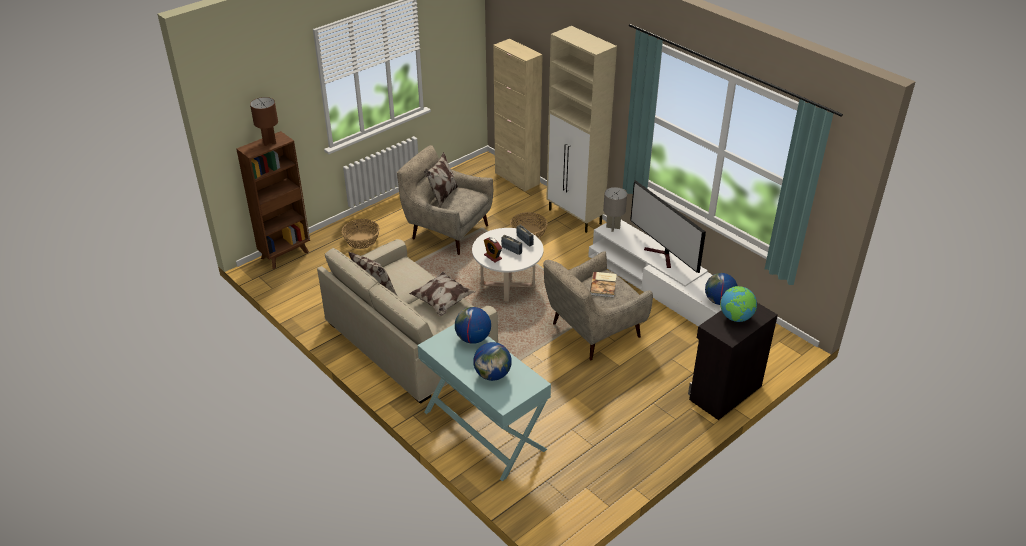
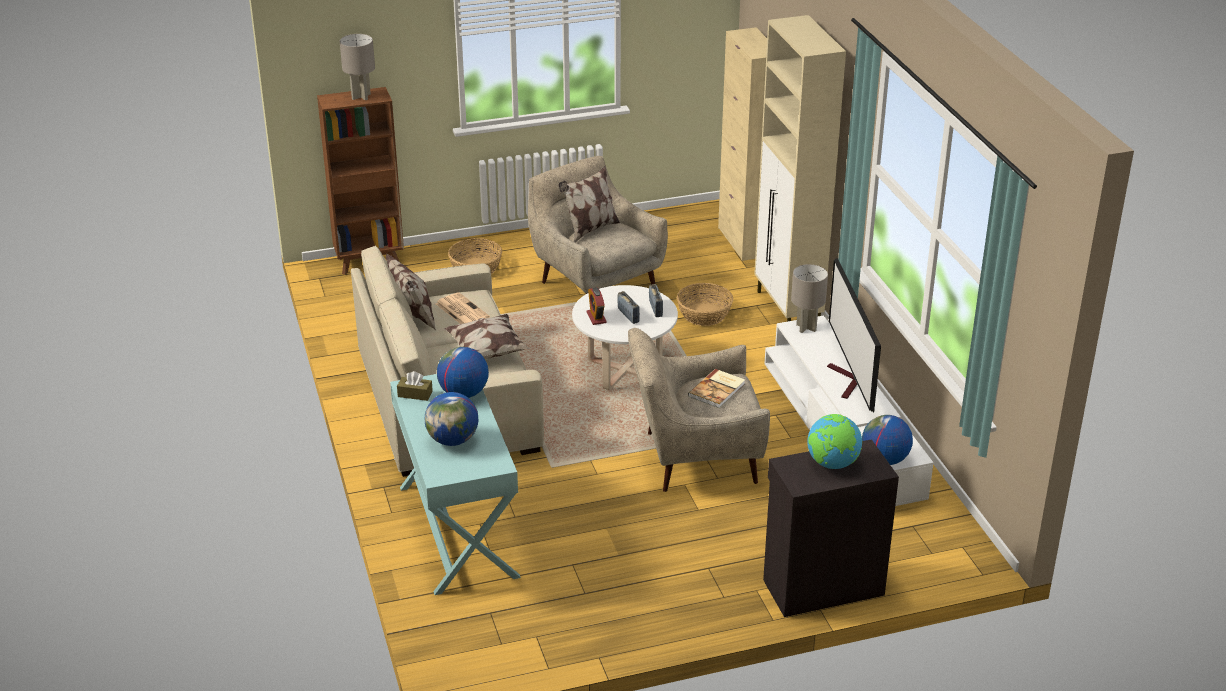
camera: 25 degrees right, 5 degrees down
(269, 142) = (361, 96): brown table lamp -> grey table lamp
(403, 276) = (461, 310): none -> newspaper
(441, 349) = (415, 394): none -> brown tissue box

